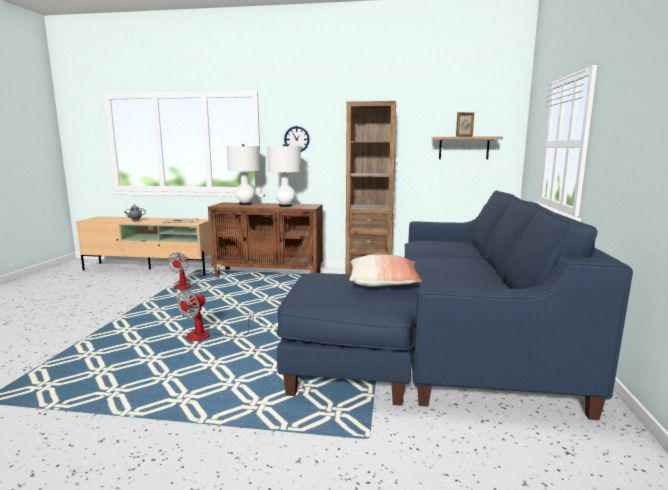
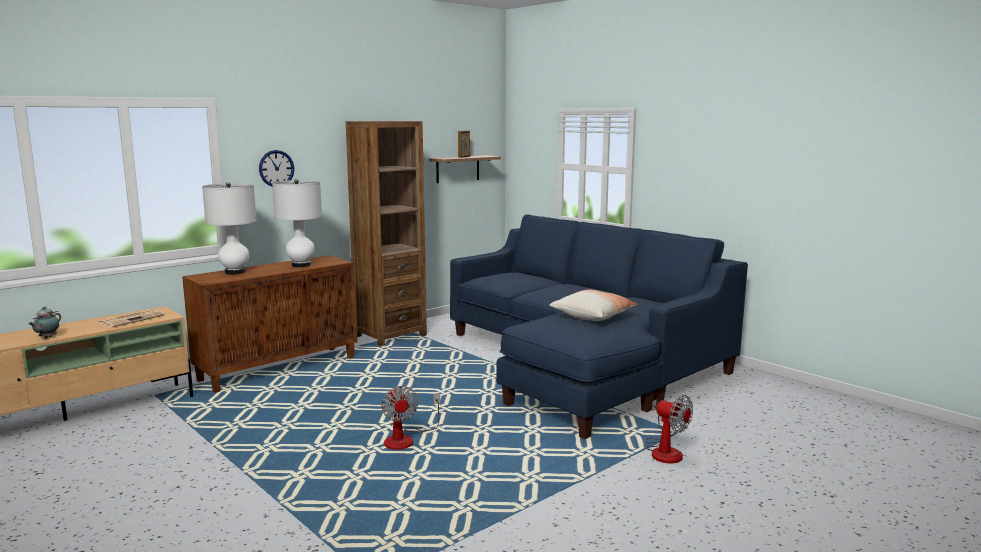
camera: 50 degrees left, 0 degrees up
(189, 286) = (216, 413): fan -> fan (665, 450)

